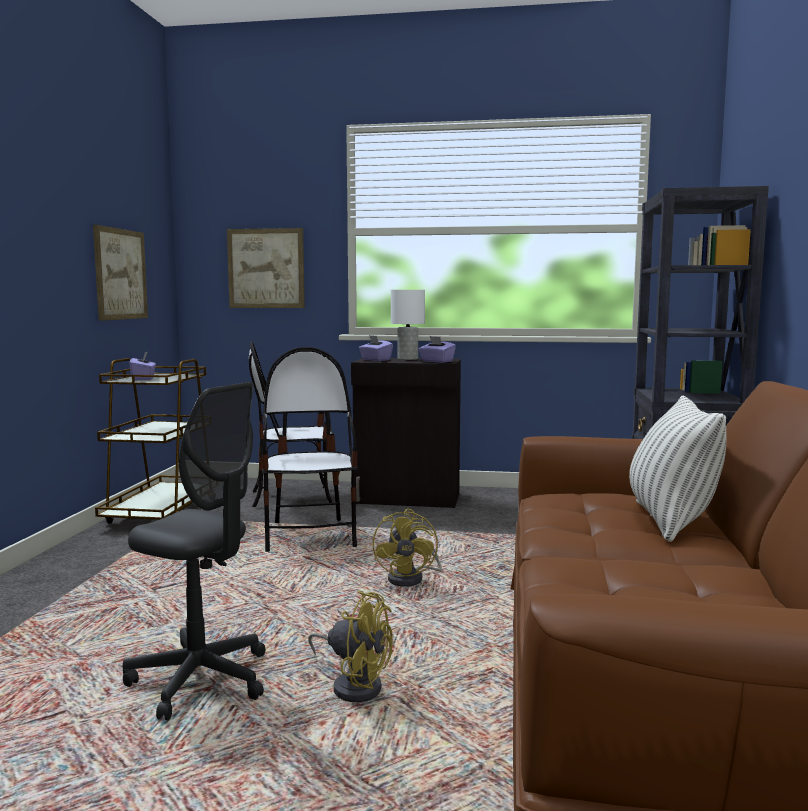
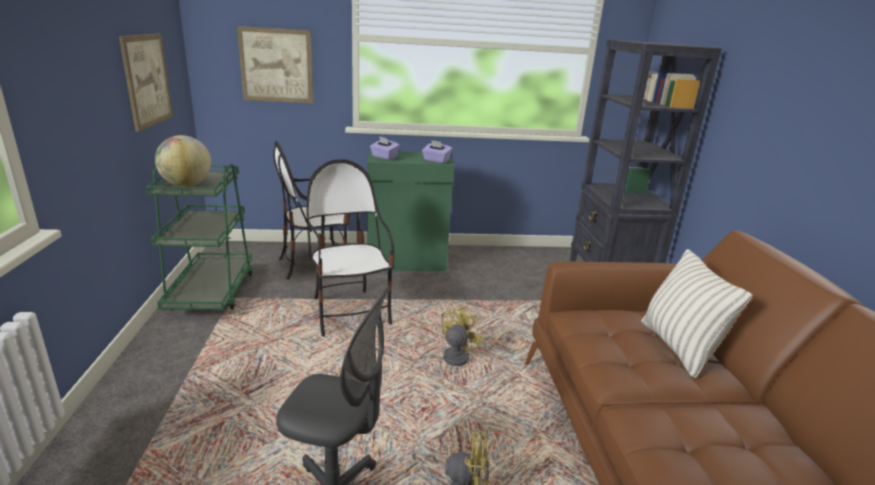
camera: 15 degrees left, 15 degrees up
(144, 379) = (187, 185): purple tissue box -> globe
(162, 513) = (211, 292): brown cart -> green cart
(408, 359) = (409, 154): white table lamp -> none
(408, 498) = (407, 262): black cabinet -> green cabinet
(411, 579) = (449, 359): yellow fan -> yellow fan turned 135 degrees counterclockwise

